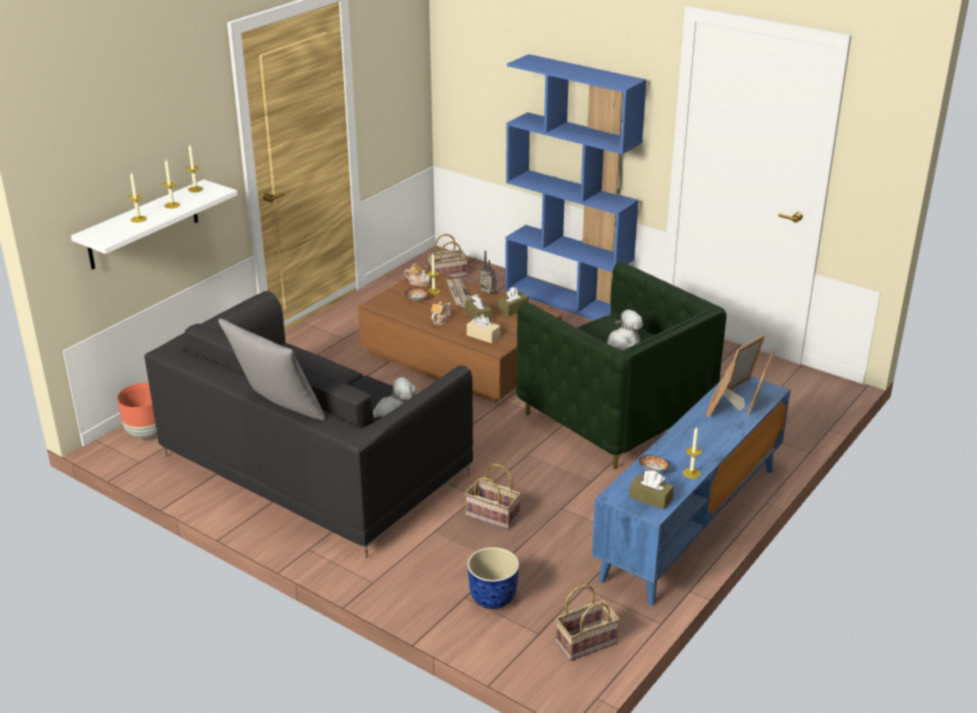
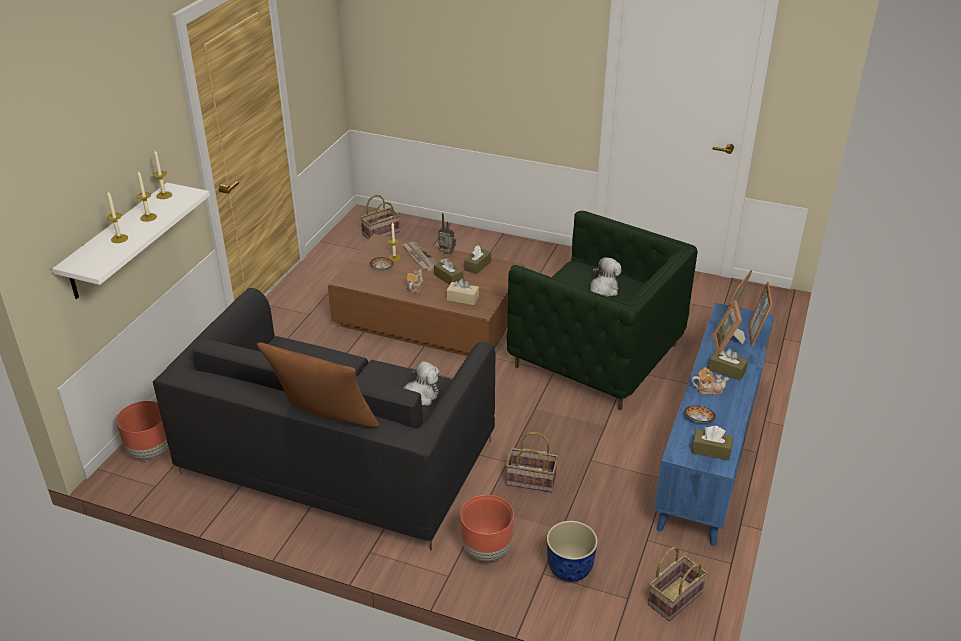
camera: 15 degrees left, 5 degrees up
(278, 409) = (325, 422): grey pillow -> brown pillow
(418, 282) = (376, 250): teapot -> teapot (708, 389)
(419, 568) = (486, 551): none -> brown planter
(568, 300) = (503, 244): blue bookcase -> none
(691, 473) = (733, 417): candle -> none
(708, 432) = (727, 370): none -> brown tissue box

